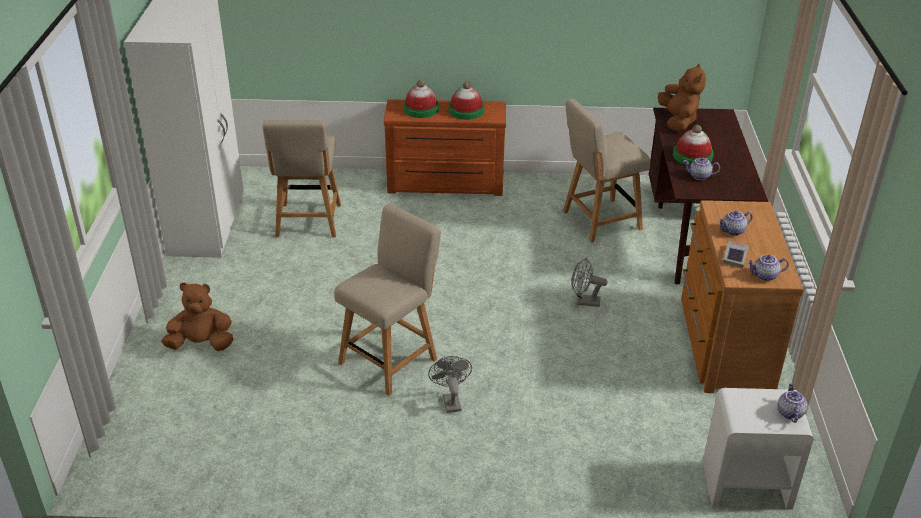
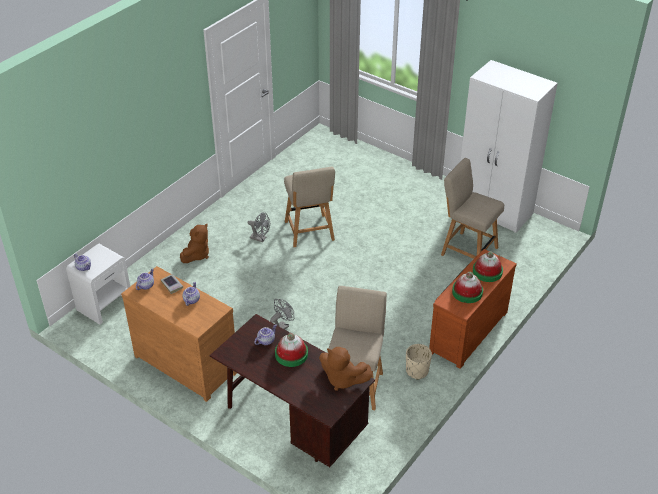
camera: 125 degrees right, 5 degrees up
(201, 344) = (381, 179): brown plush toy -> brown plush toy (197, 255)
(535, 194) = (417, 371): none -> beige planter

